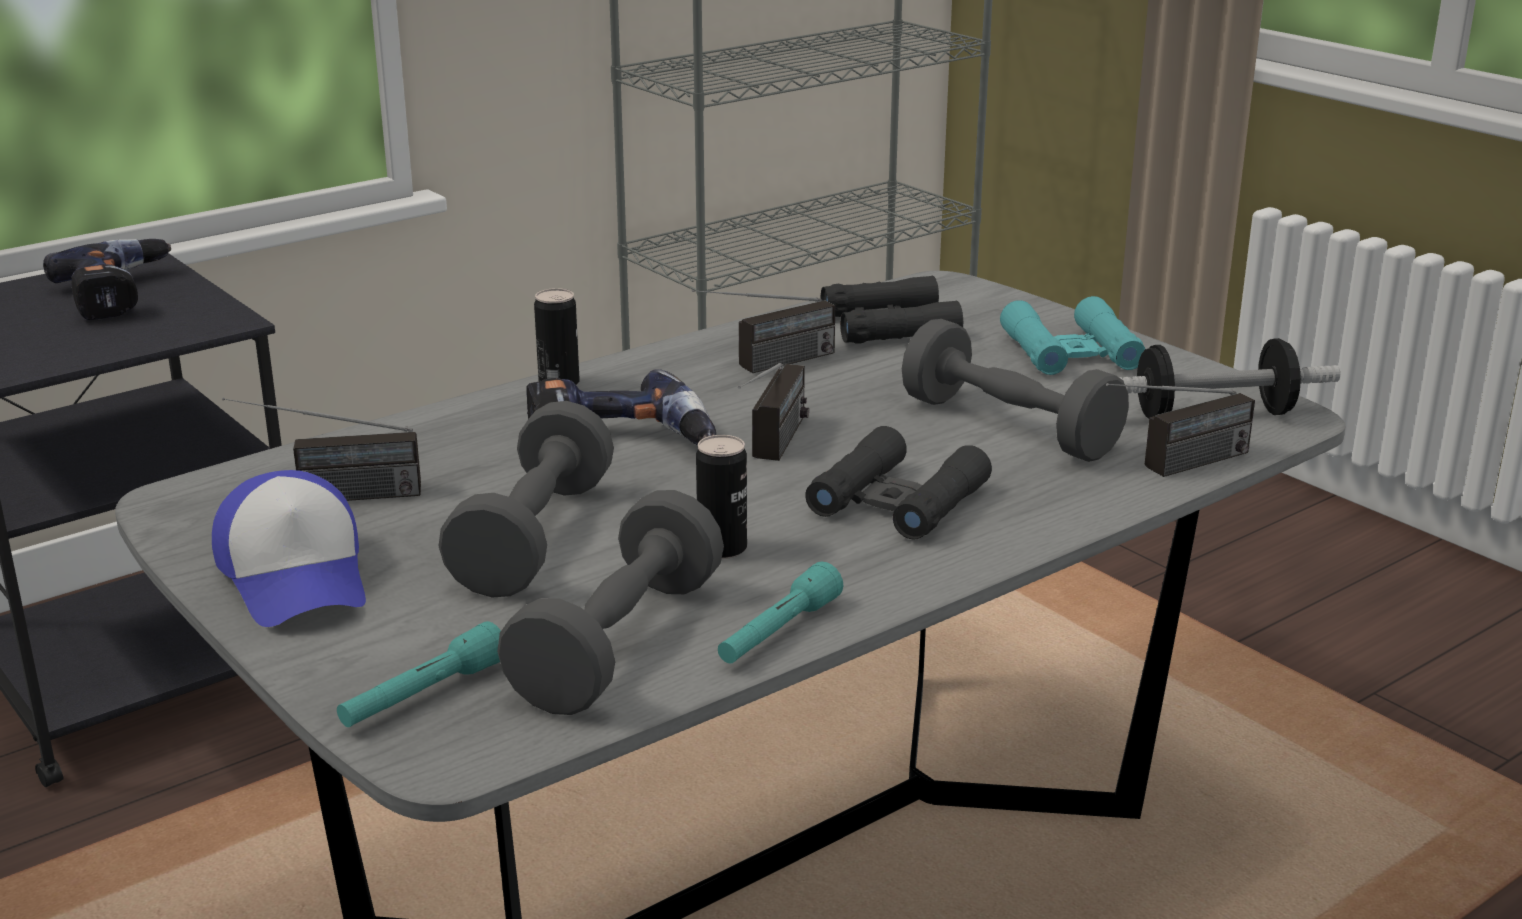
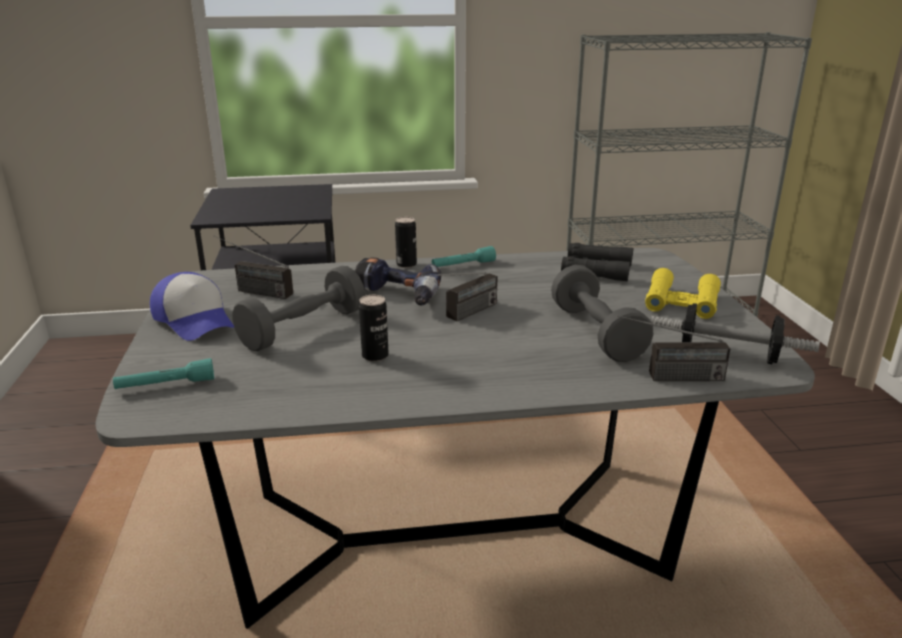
camera: 30 degrees right, 0 degrees up
(120, 295) = (292, 198): power drill -> none
(297, 576) = (195, 320): cap -> cap turned 45 degrees counterclockwise
(618, 644) = (271, 387): grey dumbbell -> none
(766, 365) = (510, 276): radio -> none
(778, 633) = (345, 404): turquoise flashlight -> turquoise flashlight (463, 265)
(897, 501) = (488, 355): black binoculars -> none
(1071, 352) = (681, 302): turquoise binoculars -> yellow binoculars

